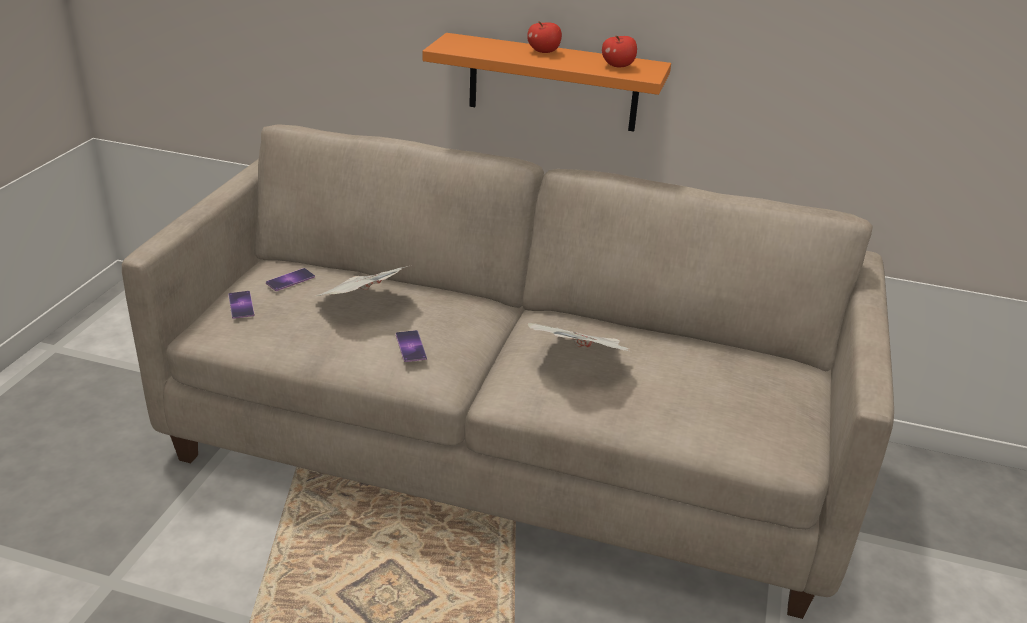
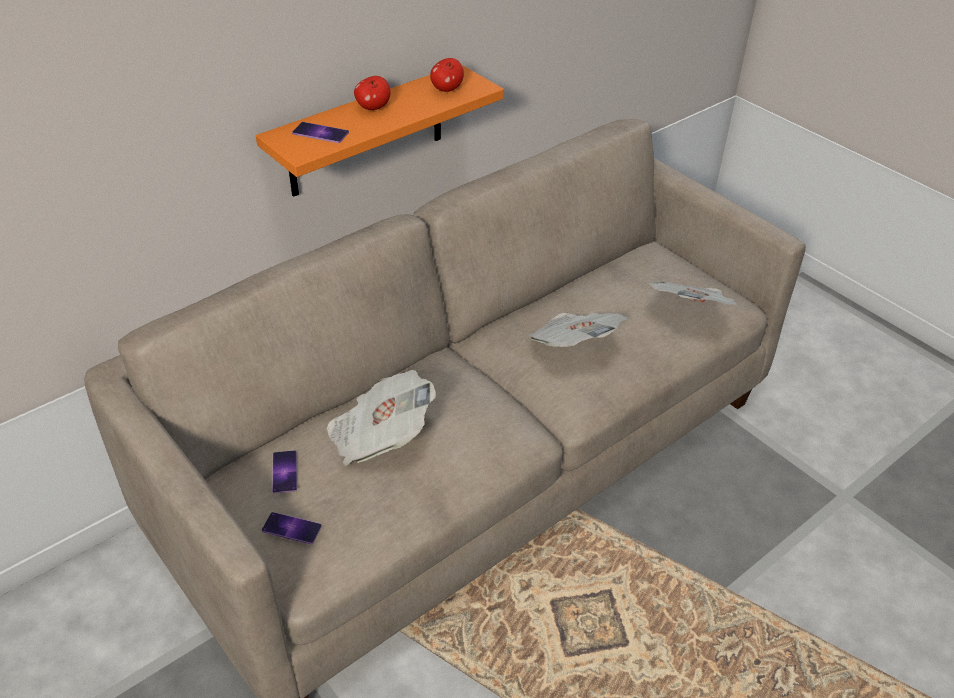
camera: 55 degrees left, 10 degrees up
(411, 346) = (482, 433): phone -> phone (320, 133)
(728, 418) = (691, 311): none -> newspaper

